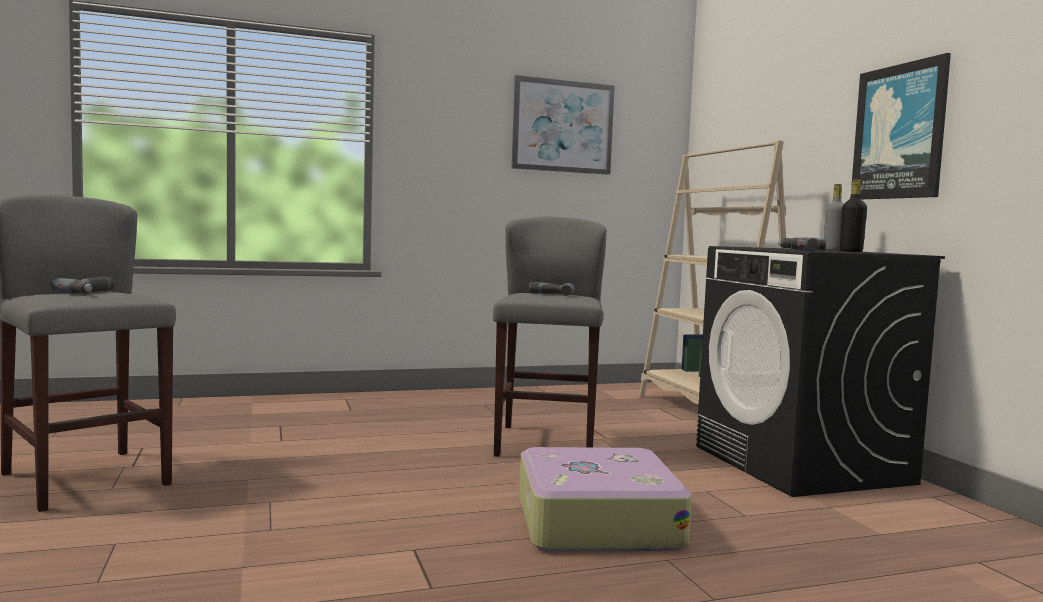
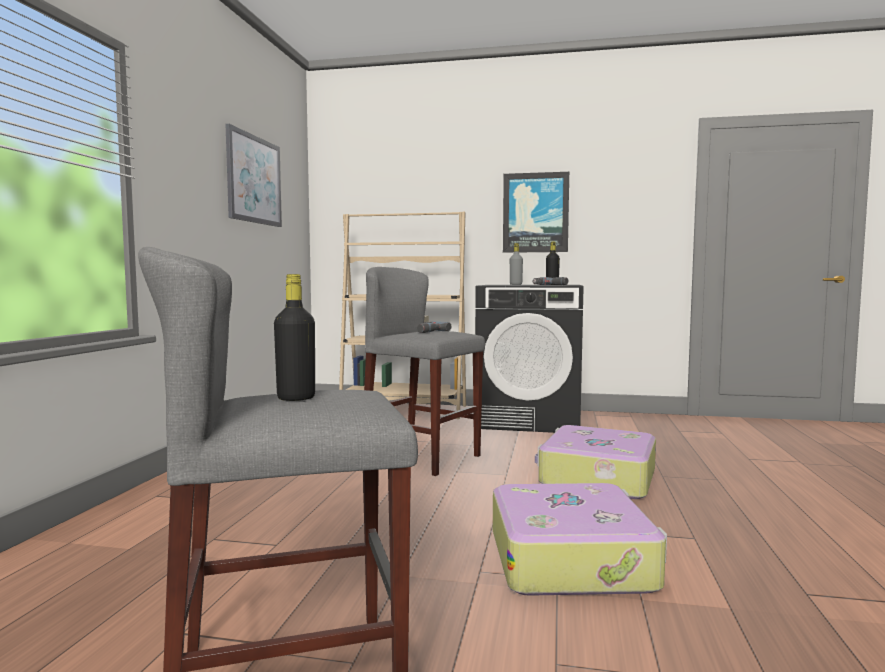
camera: 60 degrees left, 0 degrees up
(92, 292) = (296, 398): power drill -> black bottle
(319, 531) = (571, 559): none -> suitcase

